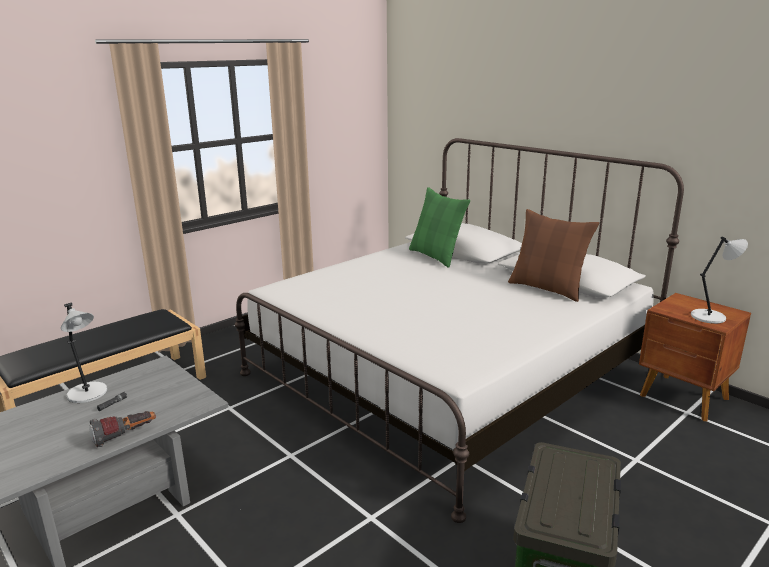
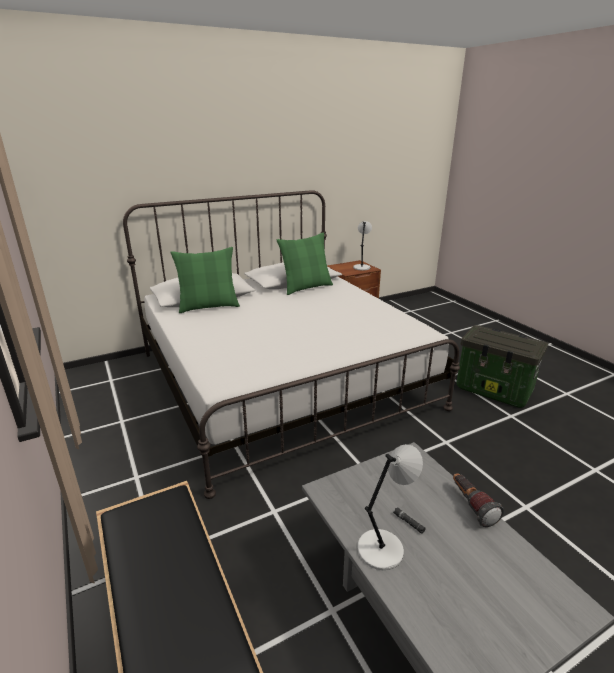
camera: 75 degrees left, 5 degrees up
(547, 288) = (306, 287): brown pillow -> green pillow

